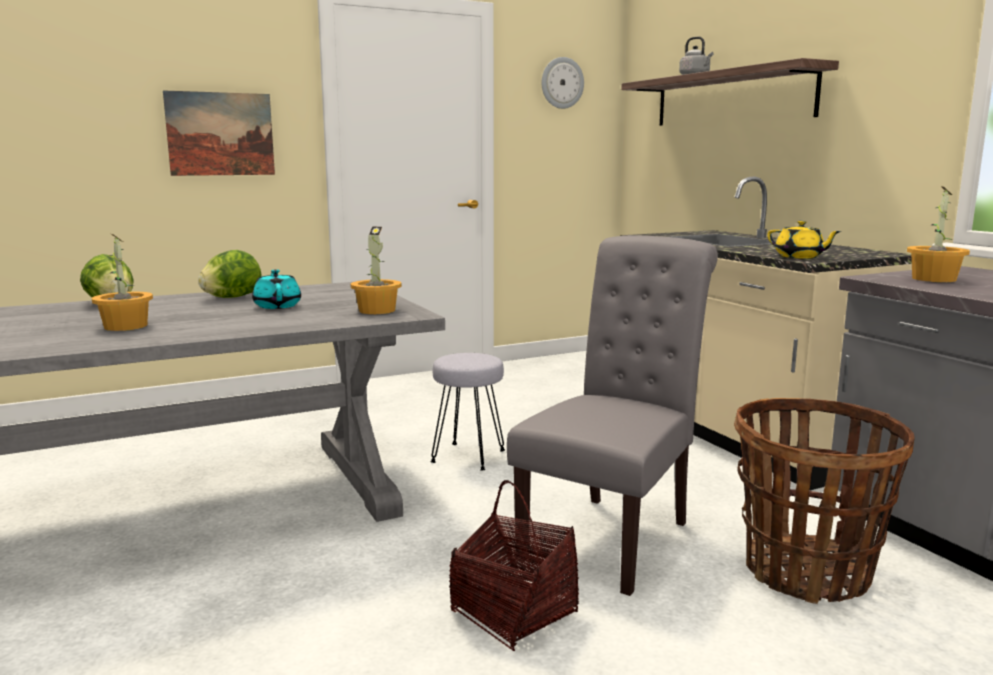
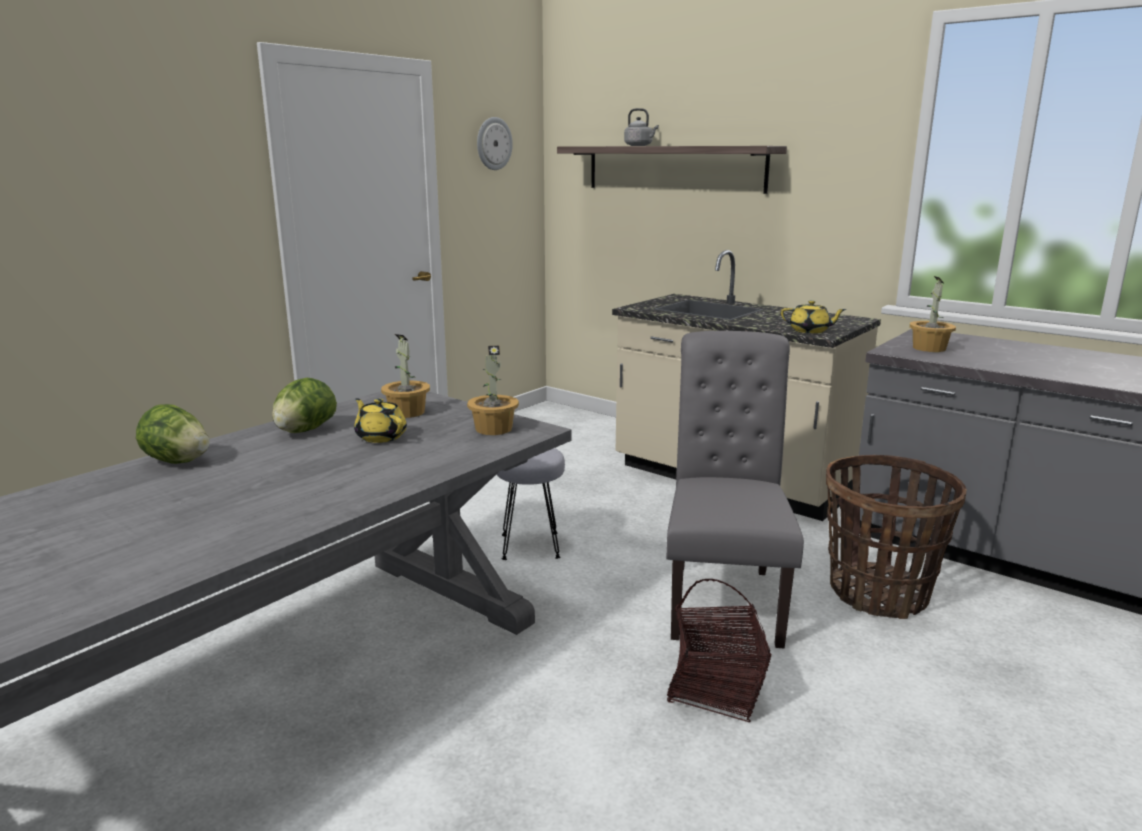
camera: 25 degrees left, 5 degrees up
(125, 326) = (267, 494): potted plant -> potted plant (406, 412)
(220, 134) = (164, 222): picture -> none
(277, 306) = (380, 436): turquoise teapot -> yellow teapot

